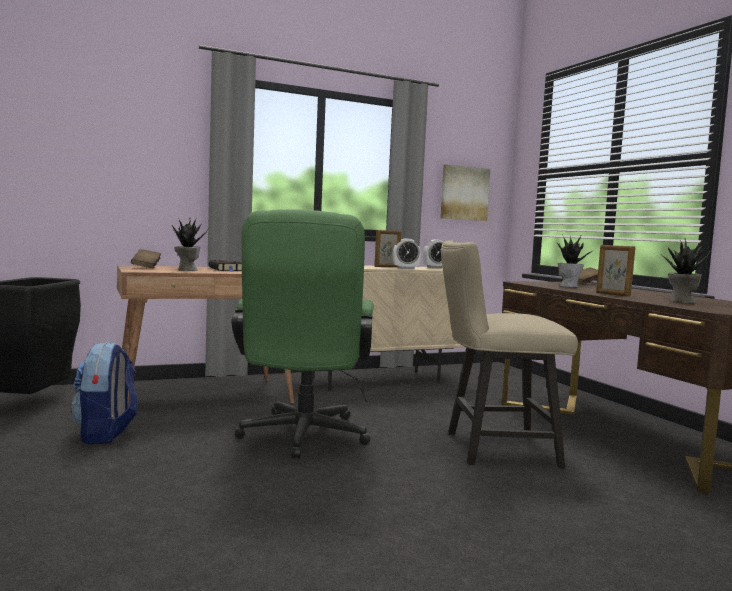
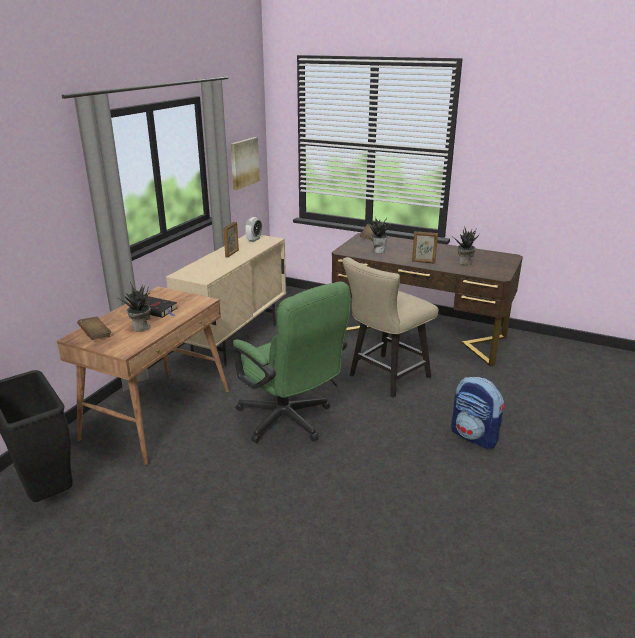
camera: 40 degrees left, 20 degrees up
(106, 434) = (173, 487): backpack -> backpack (474, 436)
(406, 268) = (251, 253): alarm clock -> none

